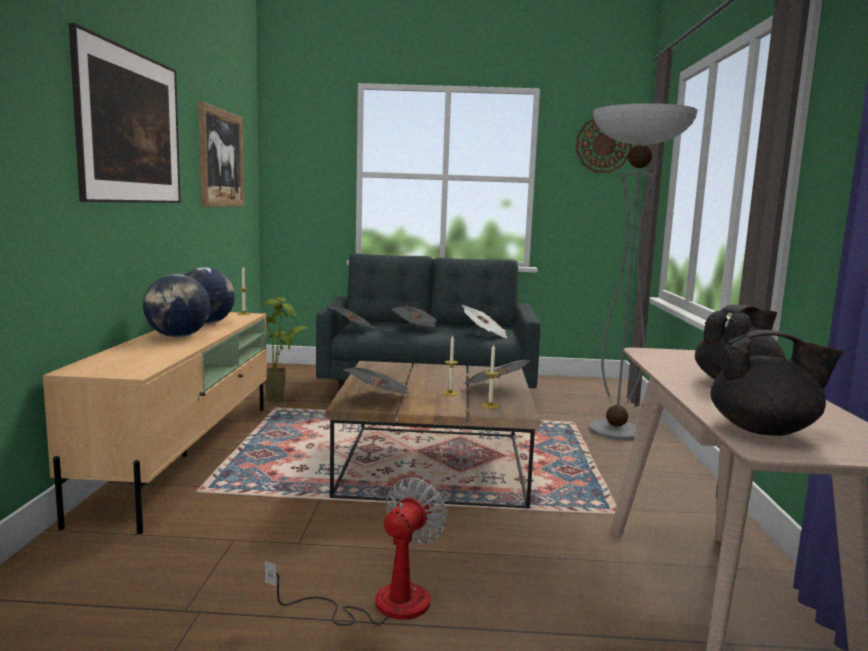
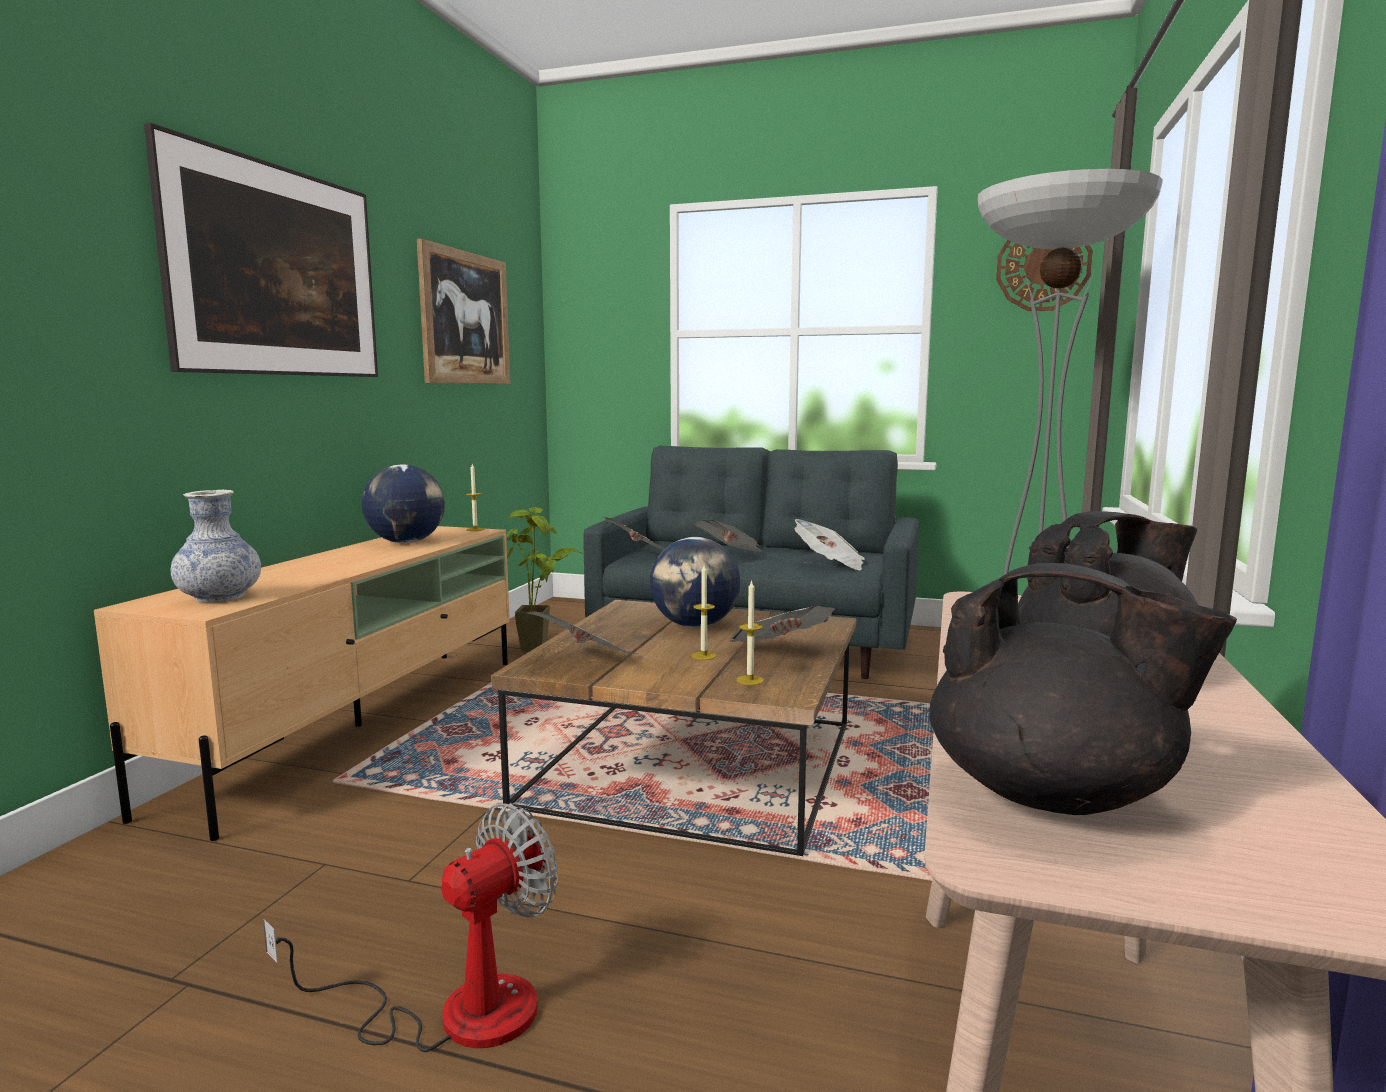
camera: 15 degrees right, 0 degrees up
(128, 364) = (220, 598): none -> vase
(178, 336) = (343, 560): globe -> globe (694, 626)

